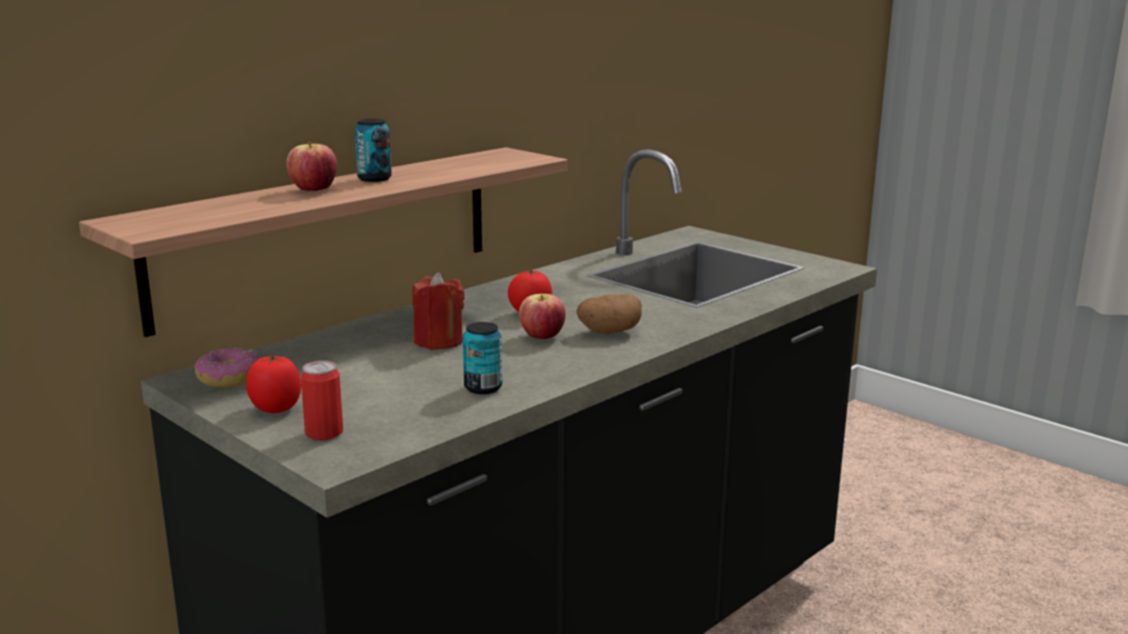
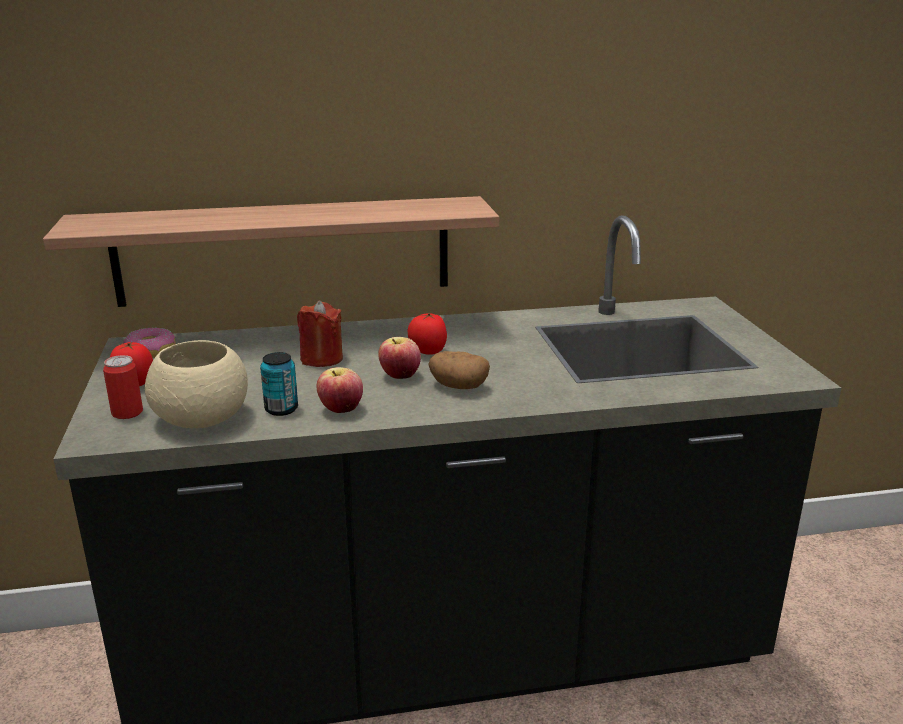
camera: 35 degrees right, 5 degrees up
(313, 190) = (244, 214): apple -> apple (341, 409)
(374, 178) = (308, 211): can -> none
(420, 416) = (202, 419): none -> beige bowl

